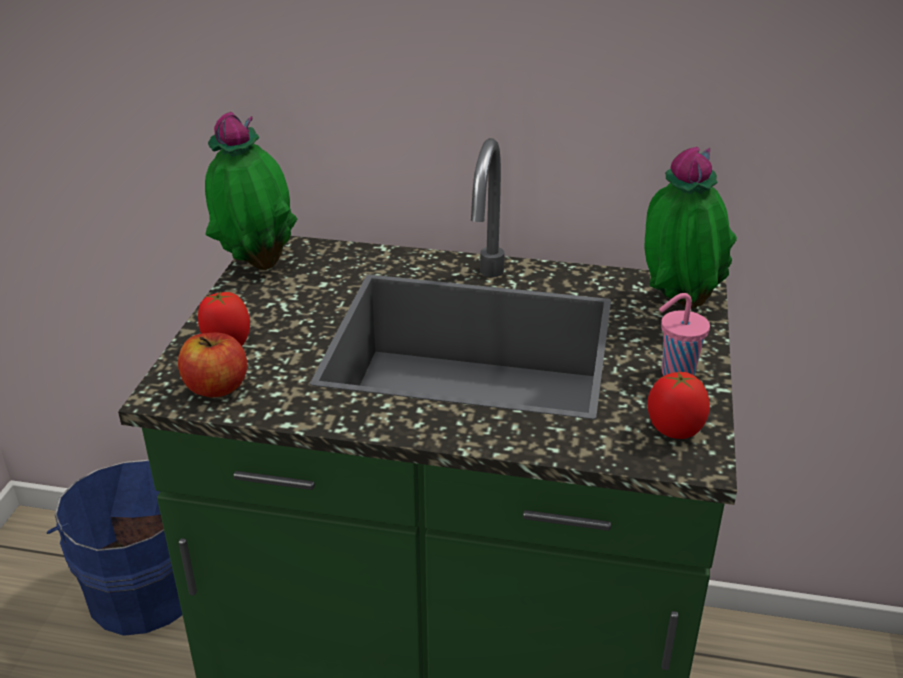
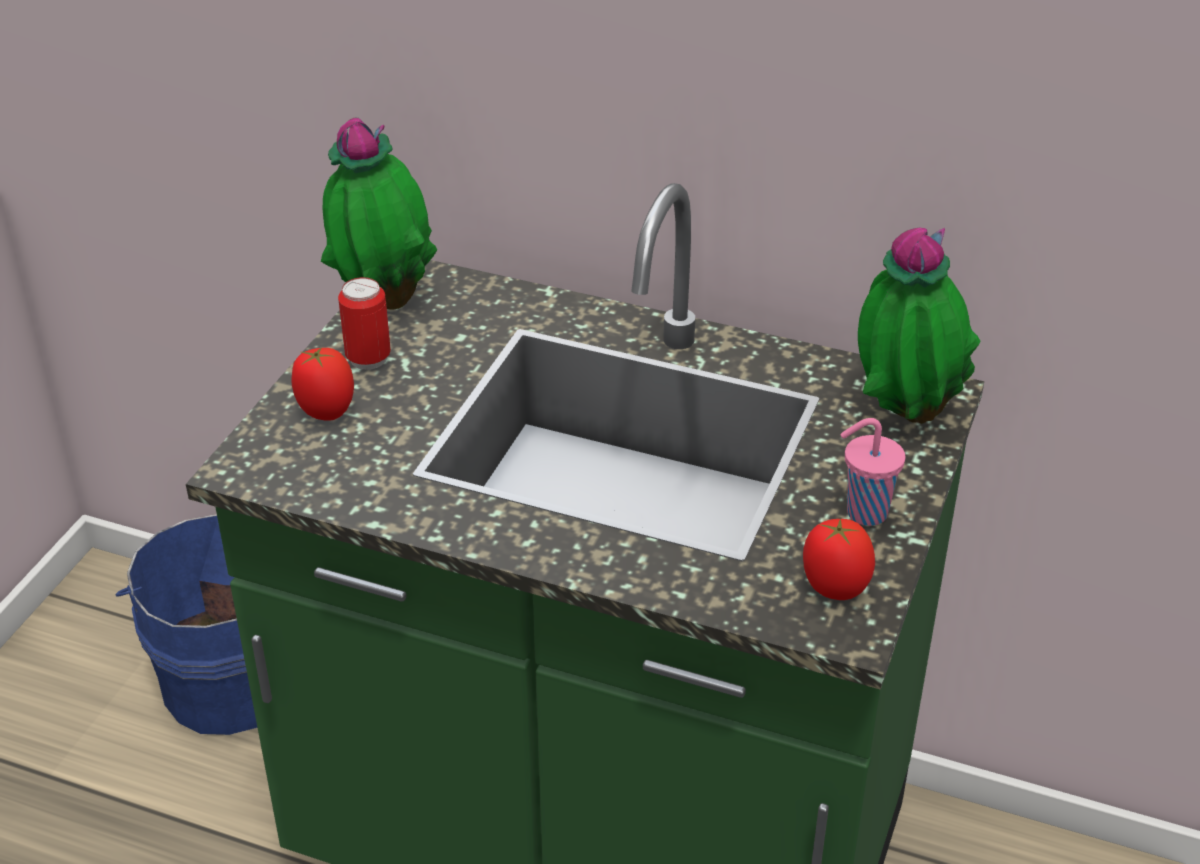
camera: 10 degrees right, 5 degrees up
(216, 387) = (303, 466): apple -> none
(253, 305) = (368, 359): none -> can

